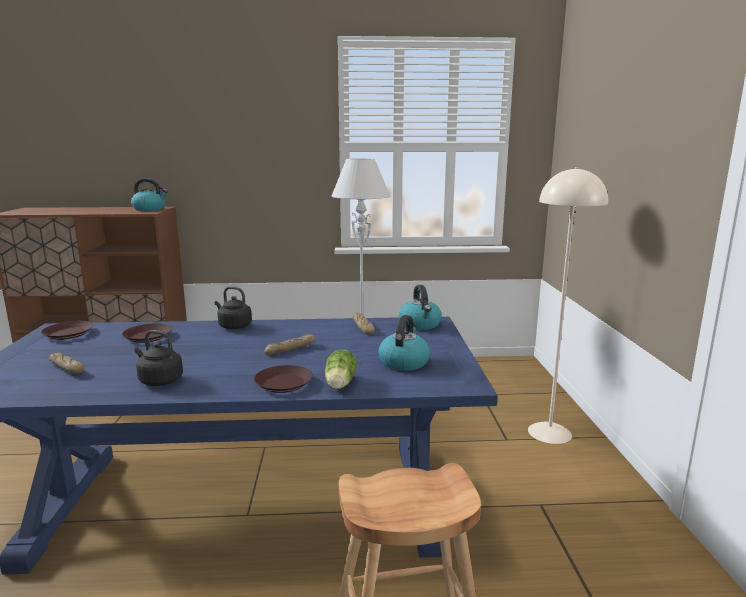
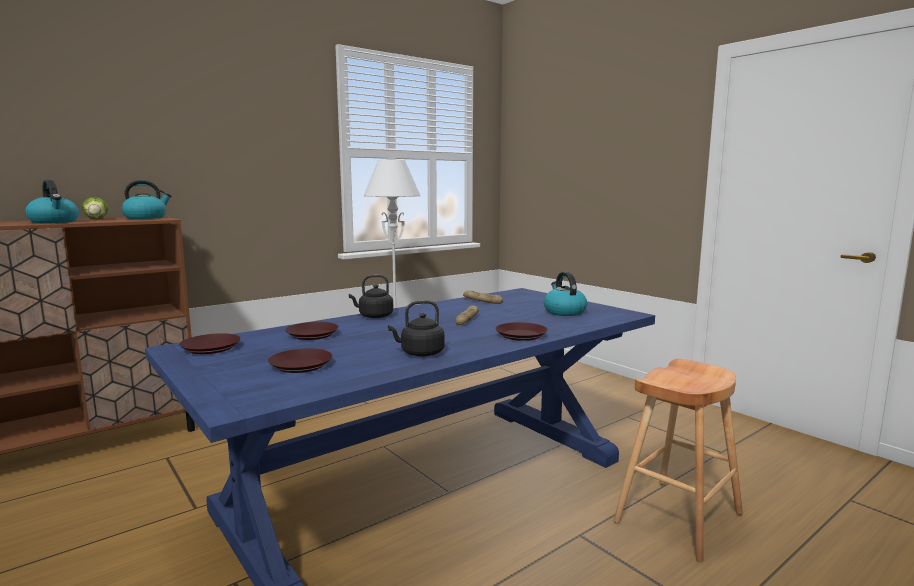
camera: 35 degrees left, 5 degrees down
(67, 368) = (301, 365): bread -> brown plate
(339, 384) = (558, 328): lettuce -> lettuce (96, 219)
(420, 325) = (517, 294): kettle -> kettle (54, 222)
(550, 432) = (575, 378): beige floor lamp -> none

